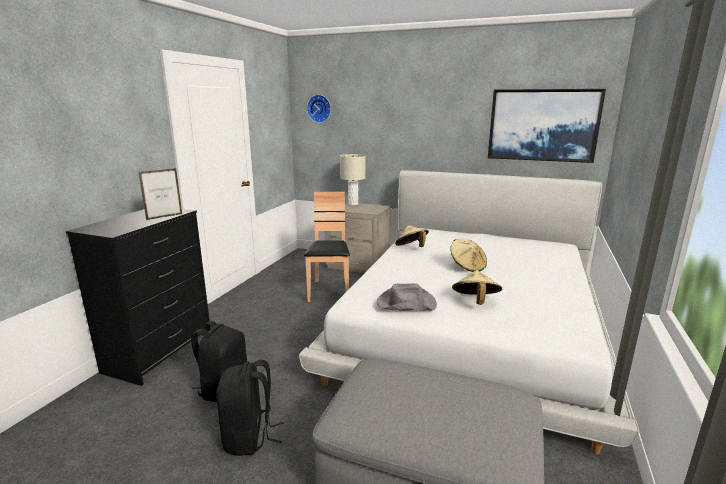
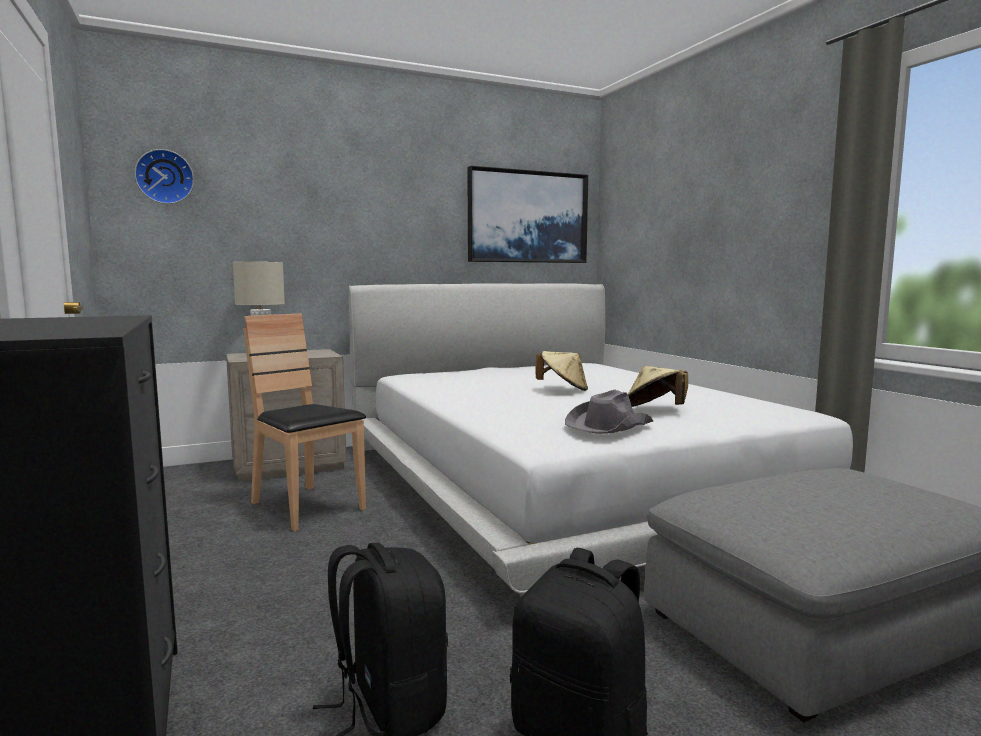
camera: 45 degrees left, 10 degrees down
(164, 217) = (114, 320): picture frame -> none
(411, 248) = (449, 389): beige hat -> none

